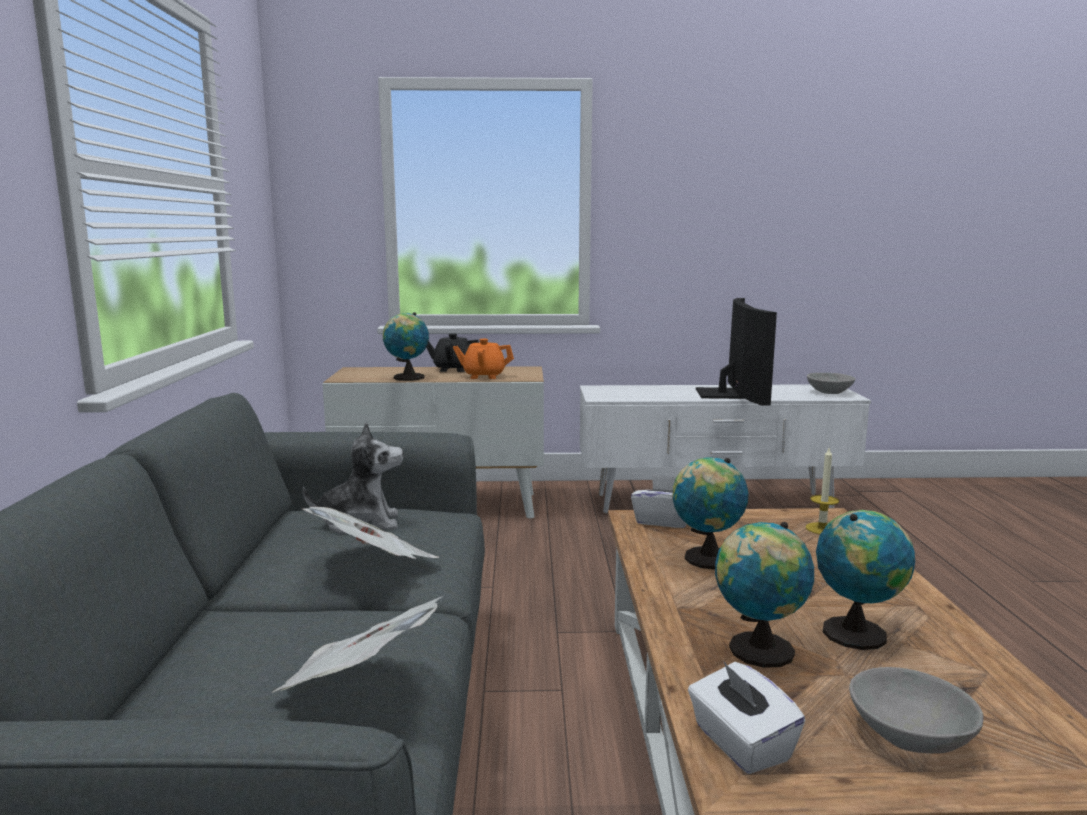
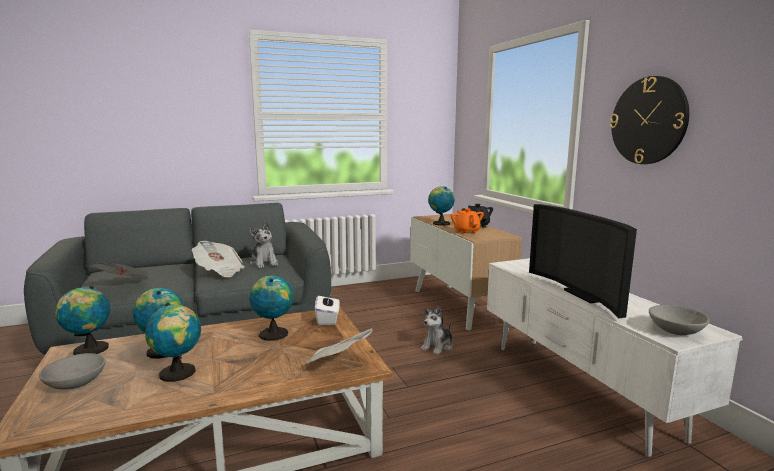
camera: 70 degrees right, 0 degrees up
(569, 544) = (438, 346): none -> plush toy
(692, 205) = (648, 121): none -> wall clock
(729, 394) = (586, 295): television -> television turned 90 degrees clockwise
(740, 744) = (88, 350): white tissue box -> globe
(822, 529) = (338, 364): candle -> newspaper

